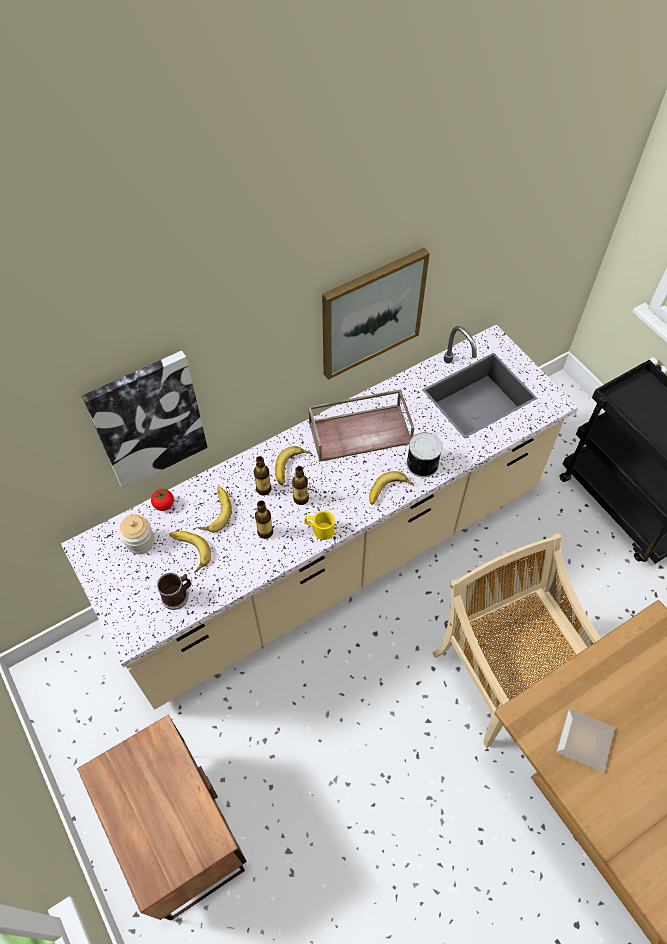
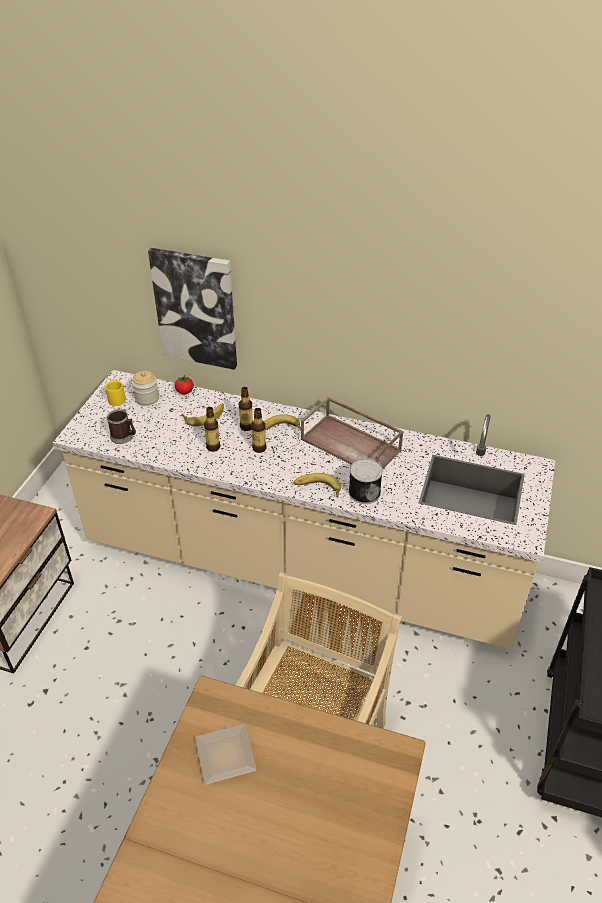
camera: 50 degrees right, 15 degrees down
(188, 552) = (161, 422): banana -> none
(319, 529) = (244, 471): yellow mug -> yellow mug (116, 398)
(371, 313) = (408, 345): picture -> none

